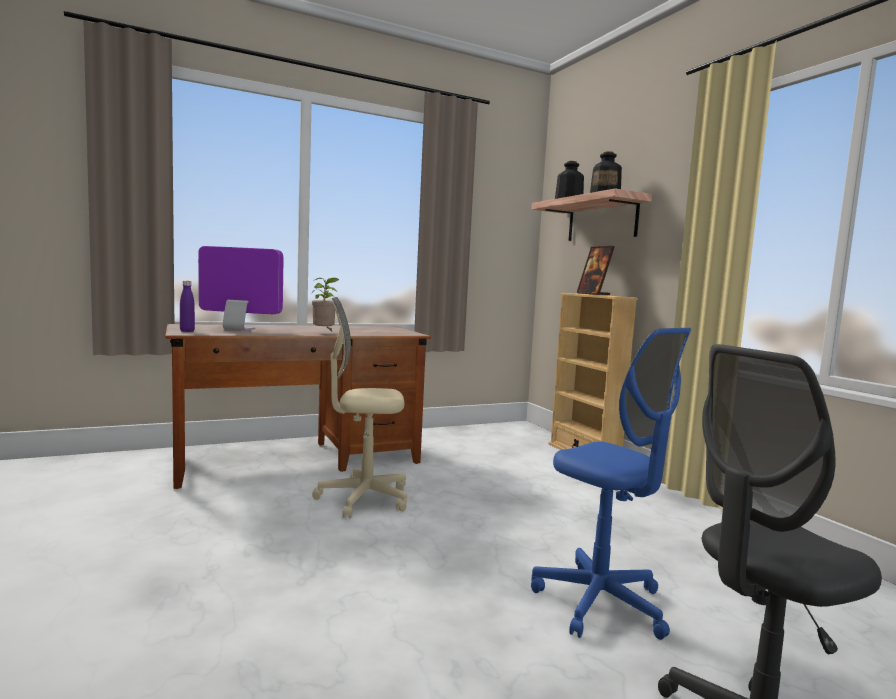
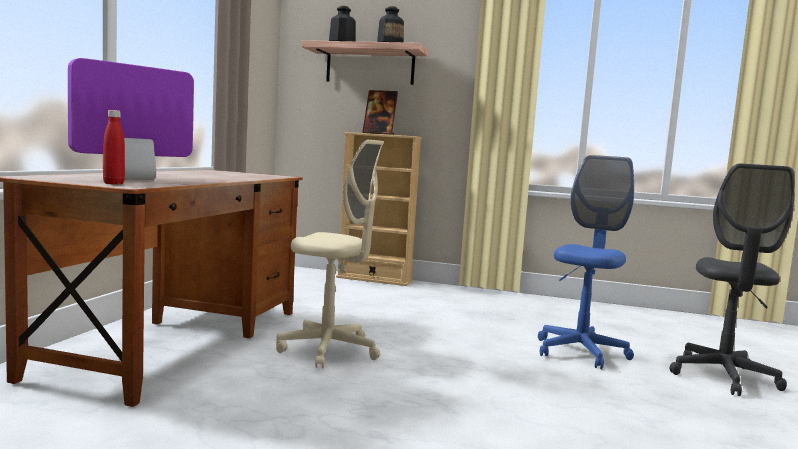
camera: 50 degrees left, 0 degrees up
(187, 331) = (113, 183): purple bottle -> red bottle
(324, 333) = (230, 178): potted plant -> none
(363, 499) = (329, 350): beige office chair -> beige office chair turned 105 degrees counterclockwise
(600, 603) = (580, 352): blue office chair -> blue office chair turned 60 degrees counterclockwise

